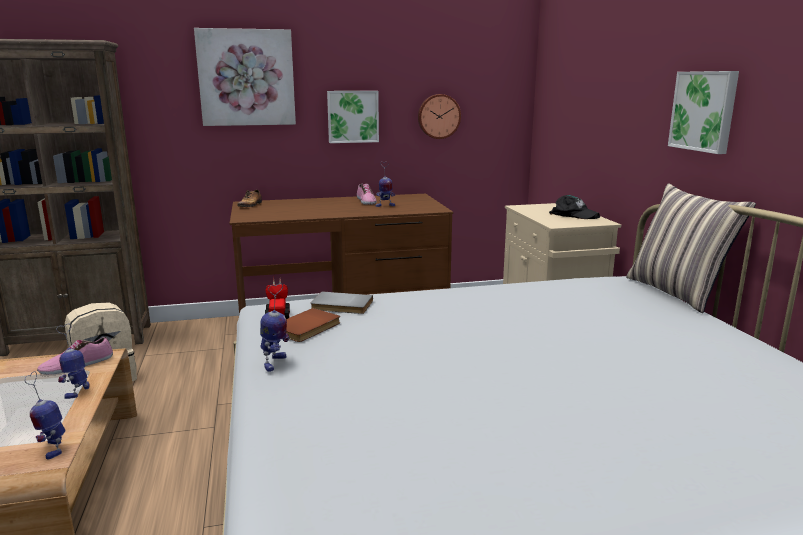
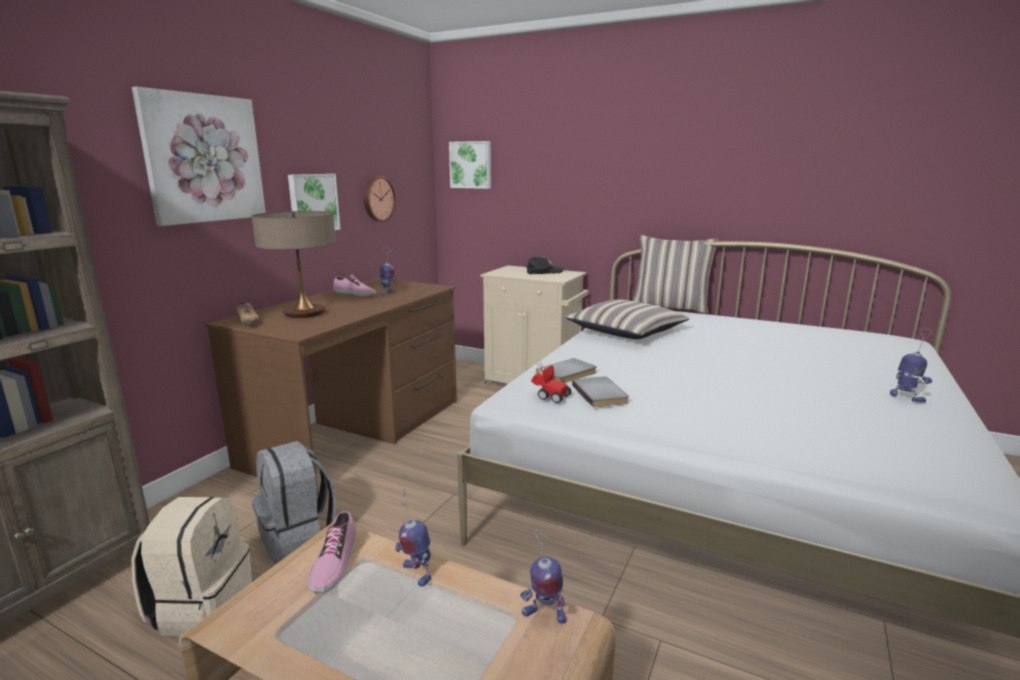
camera: 50 degrees left, 0 degrees up
(194, 370) = (298, 536): none -> grey backpack
(275, 363) = (660, 420): toy robot -> toy robot (907, 397)
(290, 207) = (304, 313): none -> table lamp
(308, 328) = (601, 394): brown book -> grey book
(518, 295) = (626, 331): none -> pillow
(704, 111) = (661, 183): picture -> picture (471, 165)

